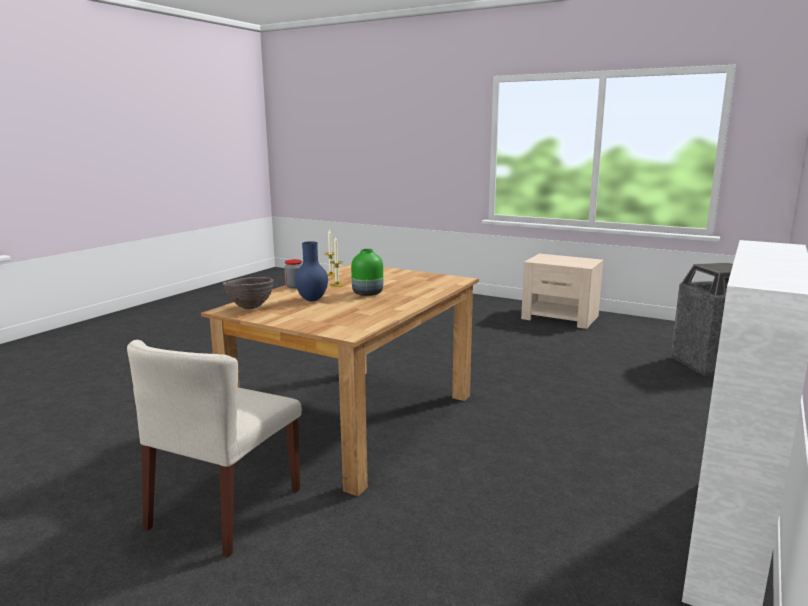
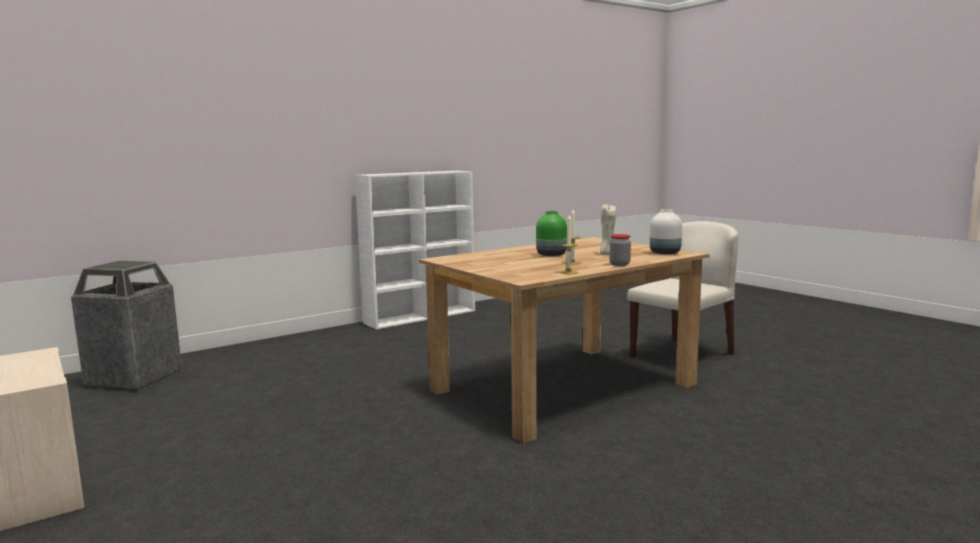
camera: 155 degrees left, 5 degrees down
(250, 308) = (665, 253): brown bowl -> white vase
(312, 300) = (607, 254): blue vase -> beige candle

